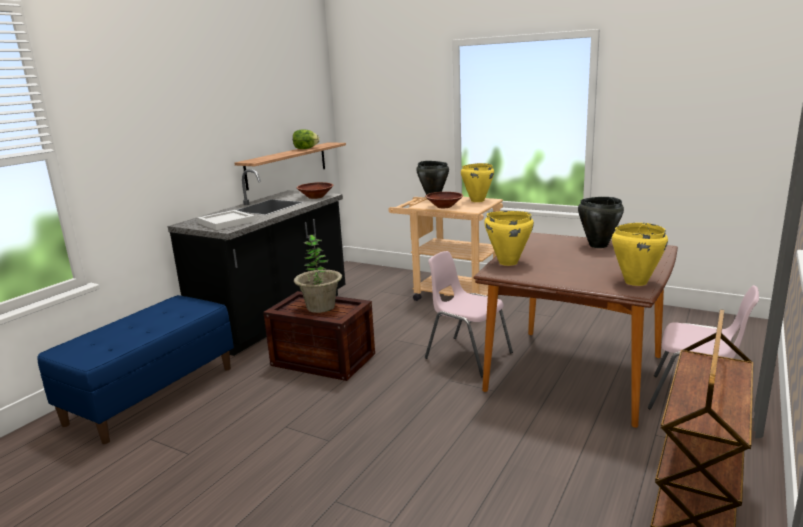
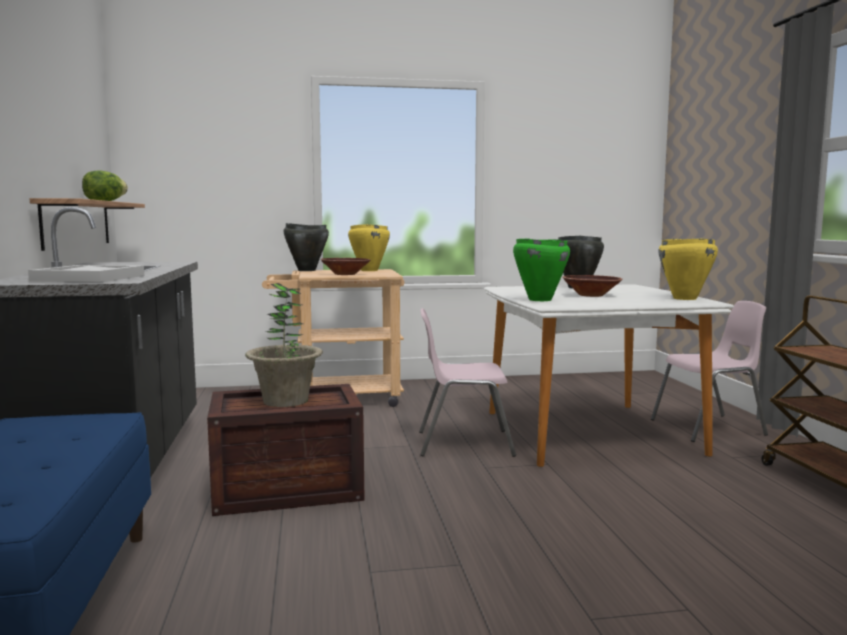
camera: 40 degrees left, 10 degrees down
(316, 197) = (164, 263): brown bowl -> brown bowl (591, 295)
(507, 262) = (539, 300): yellow cooking pot -> green cooking pot
(575, 373) = (589, 432): brown dining table -> white dining table

